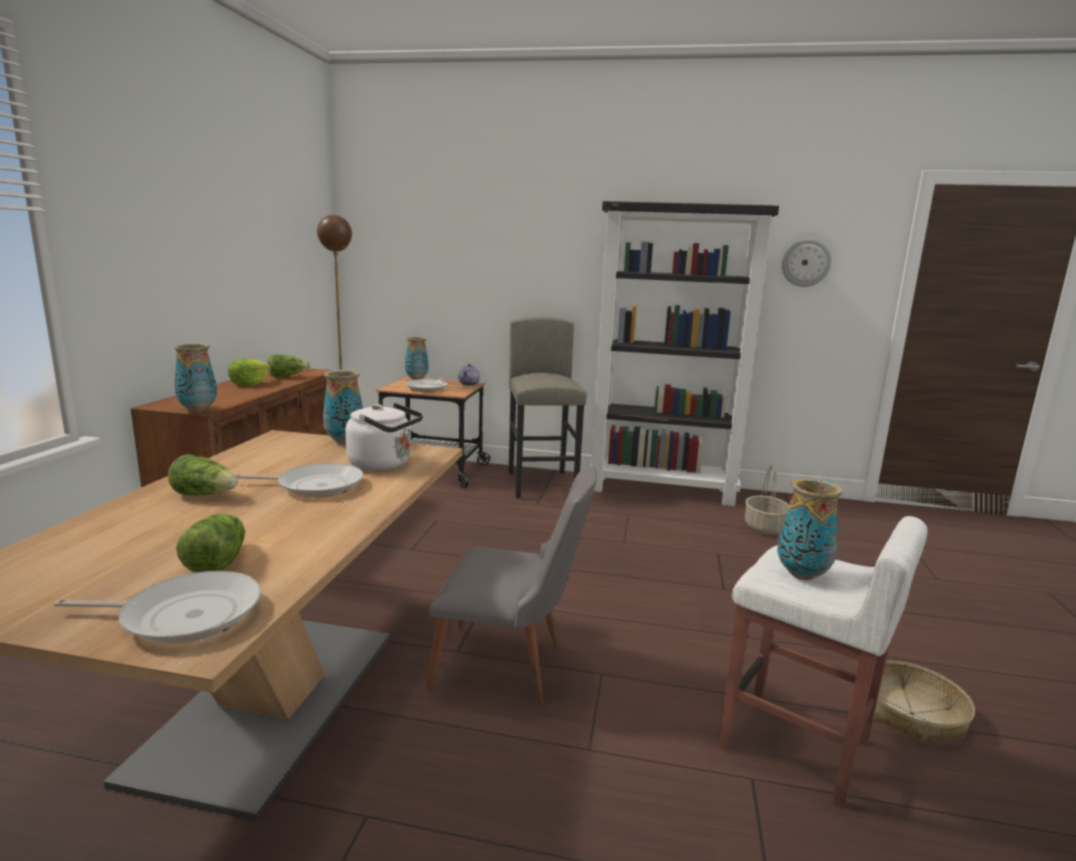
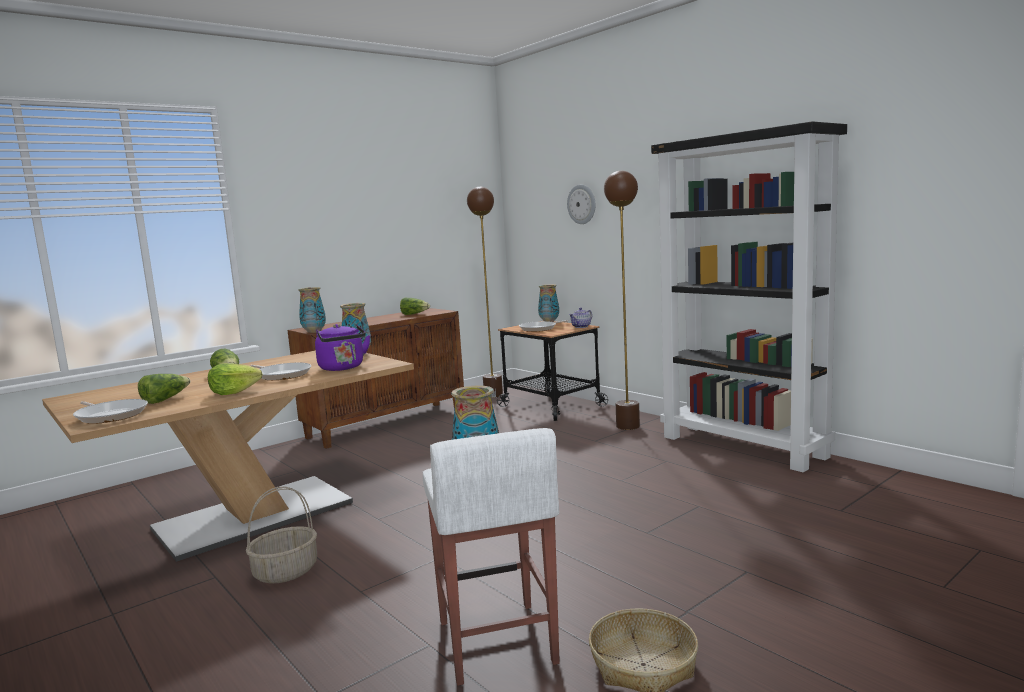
camera: 40 degrees right, 5 degrees down
(249, 384) = (380, 318): lettuce -> lettuce (234, 392)
(384, 464) = (343, 368): white kettle -> purple kettle
(510, 668) = (392, 536): grey chair -> none
(542, 484) = (628, 426): grey stool -> brown floor lamp
(764, 527) = (800, 496): basket -> basket (286, 571)
(806, 262) = (899, 180): wall clock -> wall clock (582, 204)

